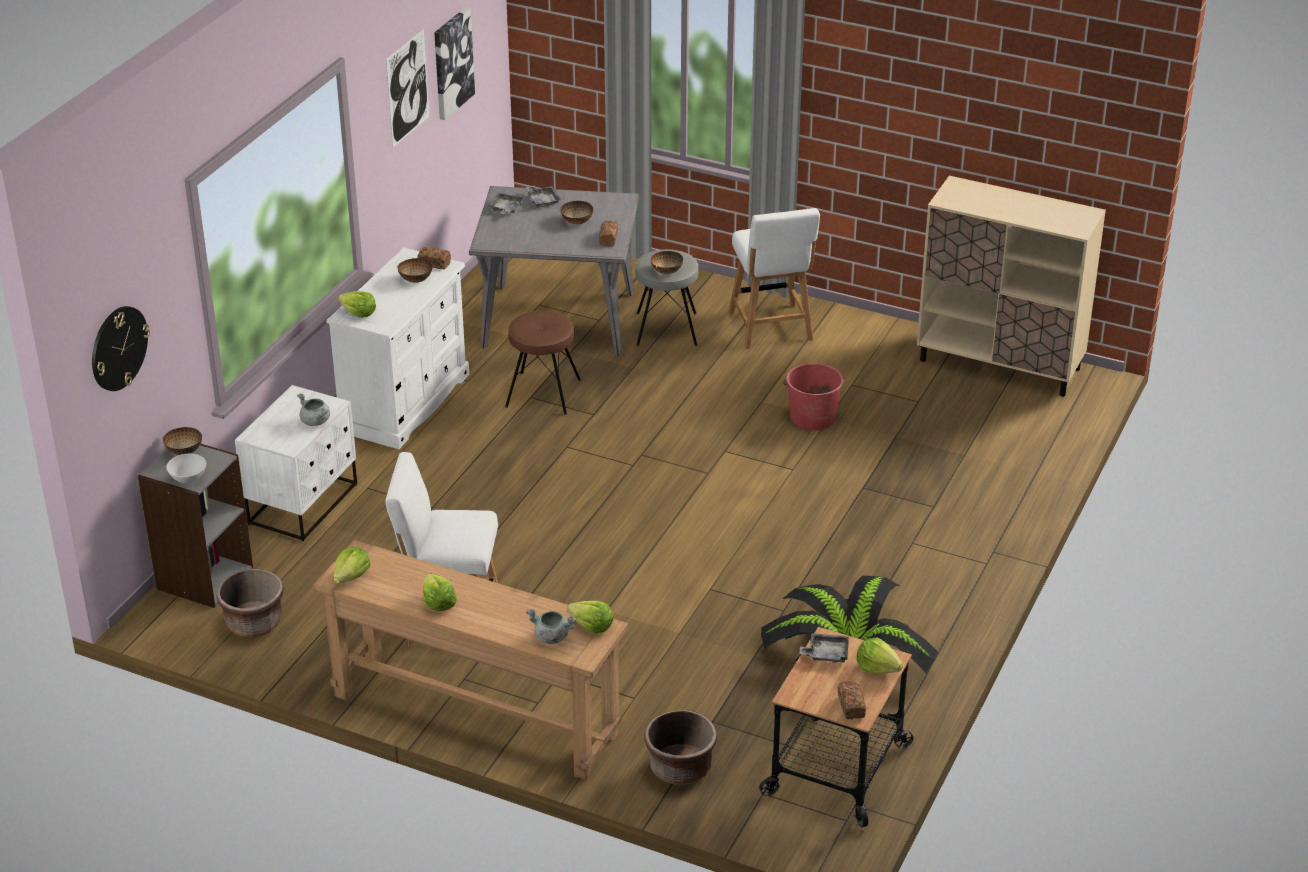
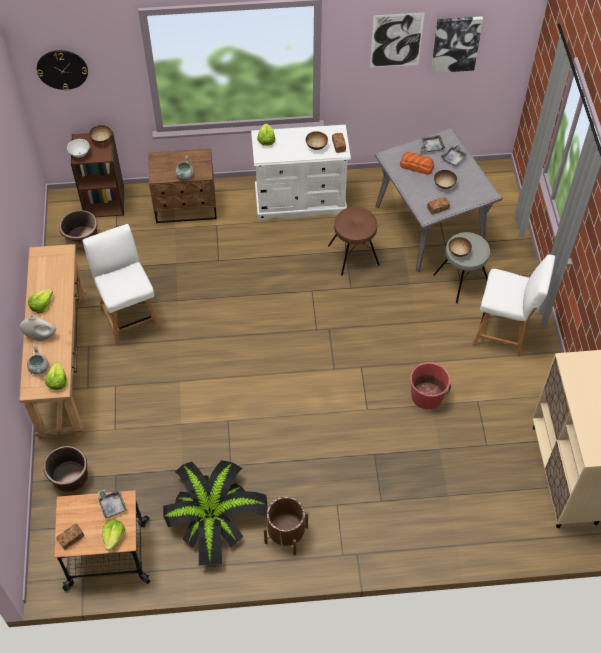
camera: 60 degrees right, 20 degrees up
(204, 577) = (104, 201): grey bookcase -> brown bookcase
(304, 504) = (186, 207): white nightstand -> brown nightstand
(352, 576) = (43, 259): lettuce -> none
(496, 619) = (41, 336): none -> white vase
(524, 229) = (416, 165): none -> bread
(771, 329) = (504, 332): white chair -> white chair turned 120 degrees counterclockwise
(924, 599) = (286, 534): none -> brown planter

